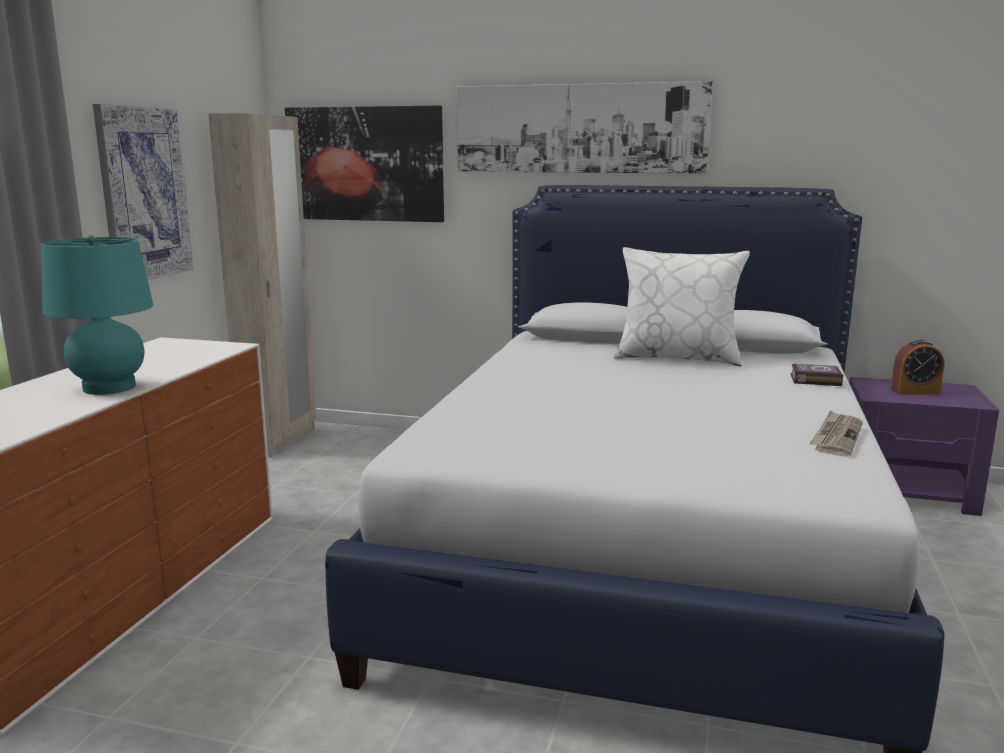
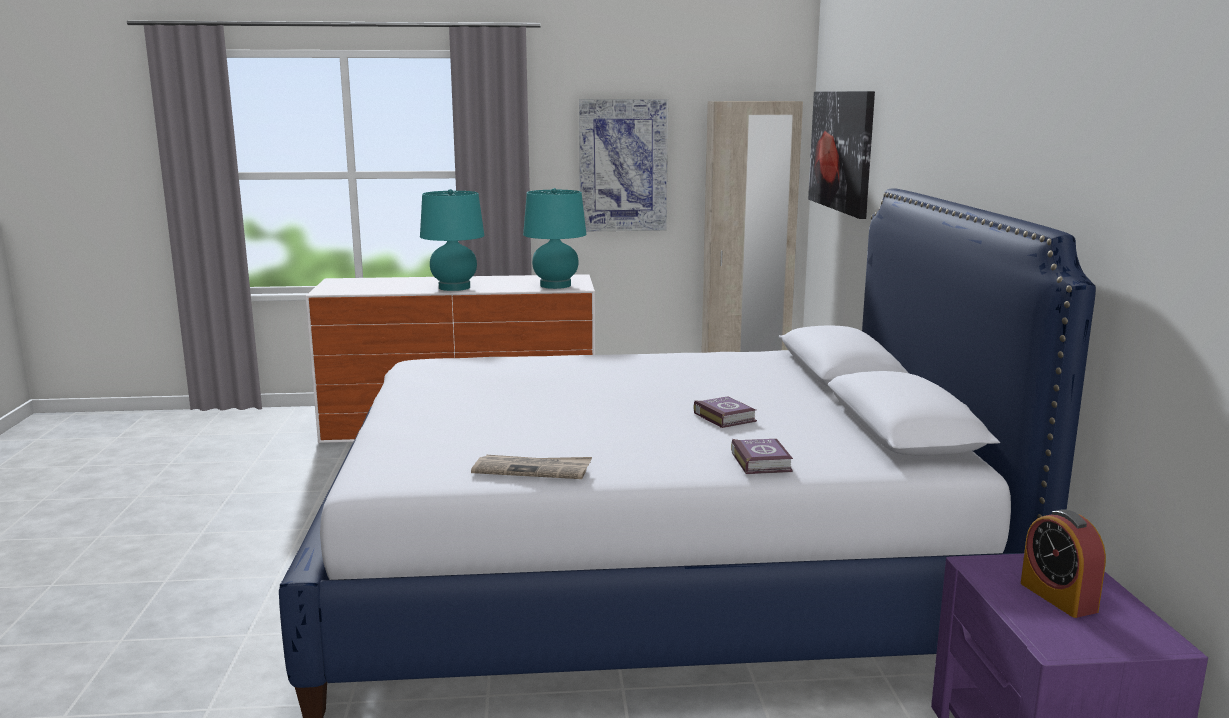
camera: 70 degrees right, 0 degrees up
(200, 352) = (555, 285): none -> turquoise table lamp
(579, 129) = (935, 122): picture -> none
(677, 358) = (787, 405): white pillow -> none
(701, 374) = (724, 416): none -> book

